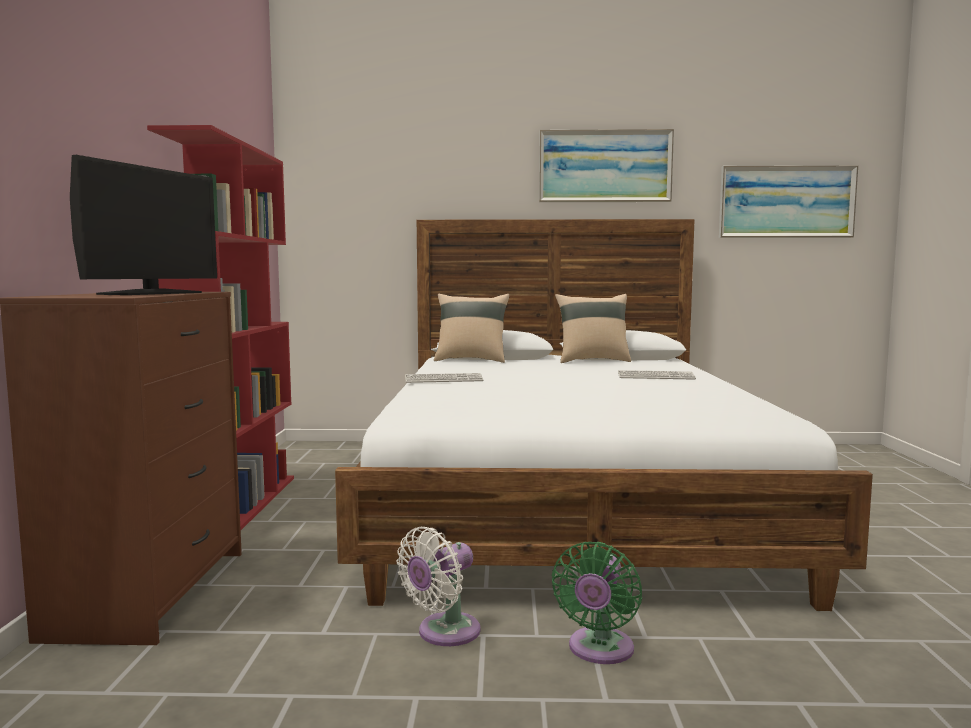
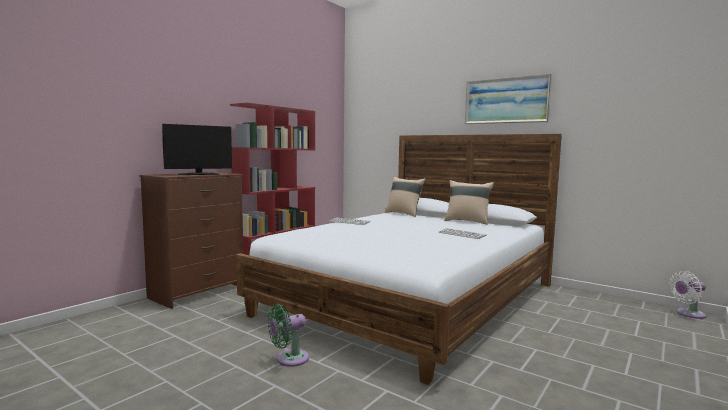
camera: 35 degrees right, 0 degrees up
(444, 633) = (251, 334): white fan -> white fan (688, 314)
(786, 202) = (640, 120): picture -> none

